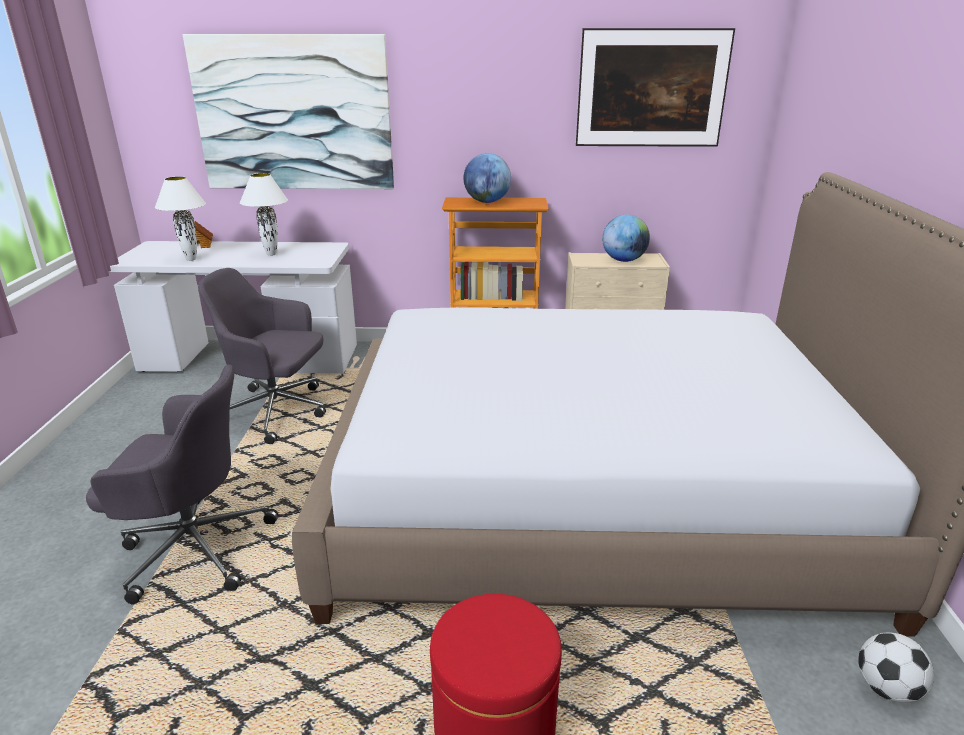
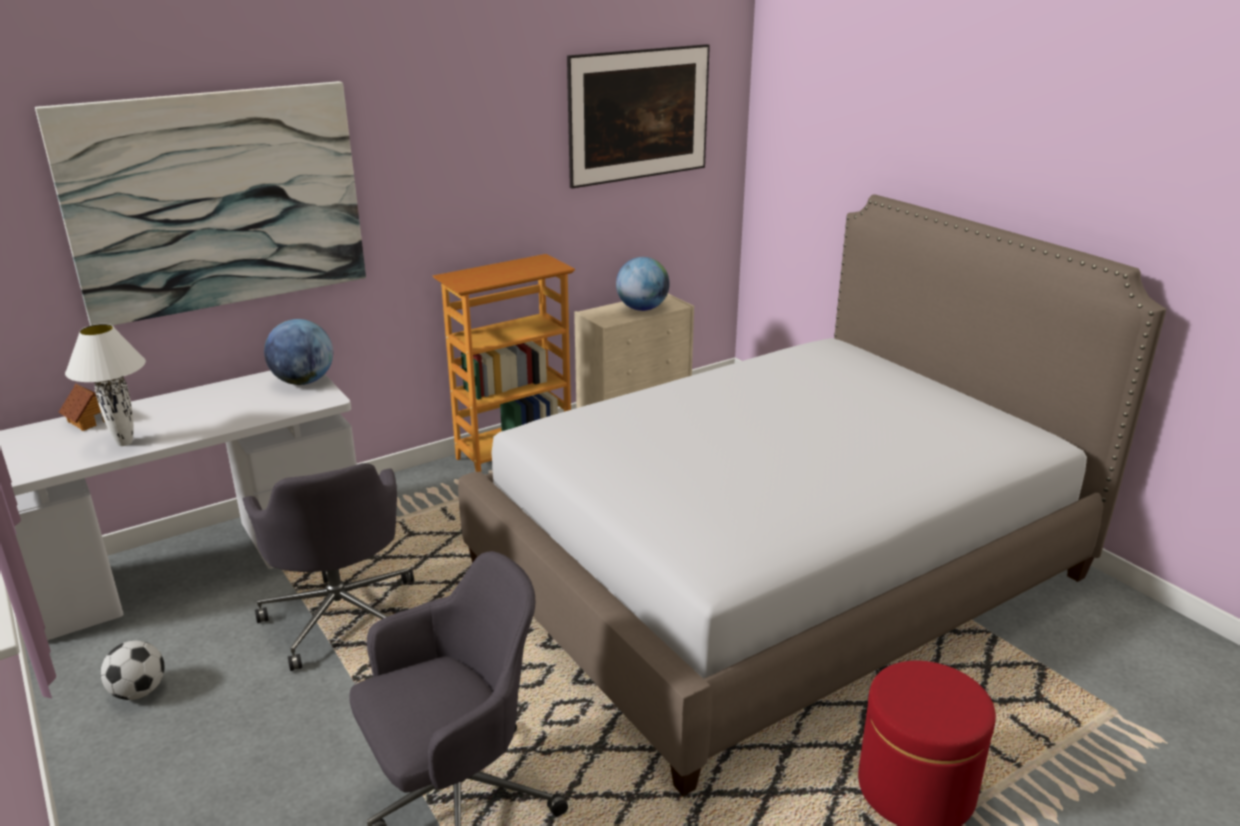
camera: 35 degrees left, 0 degrees up
(271, 254) = (234, 404): white table lamp -> none
(277, 412) = (341, 615): grey office chair -> grey office chair turned 90 degrees counterclockwise
(487, 202) = (494, 273): globe -> globe (303, 381)
(887, 689) = (1102, 622): football -> football (139, 692)

